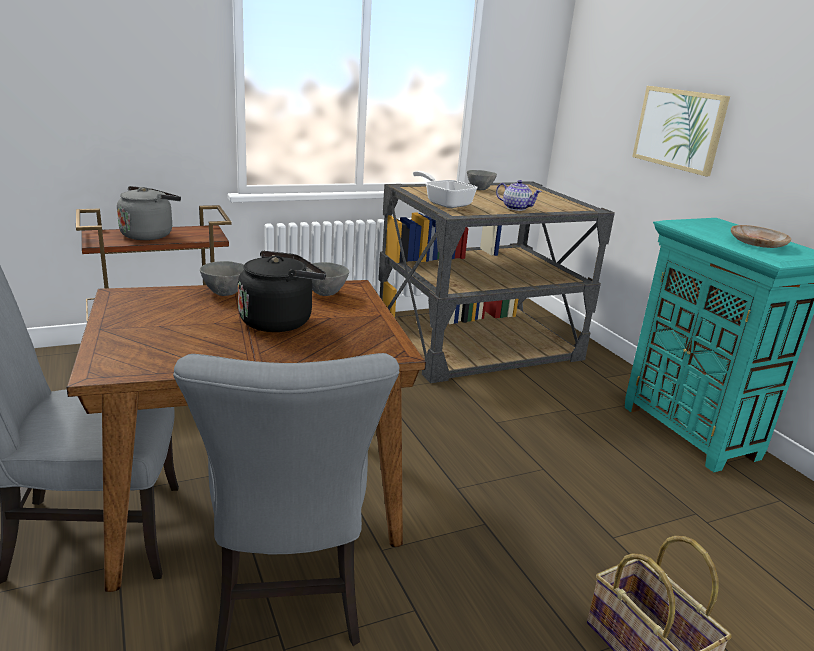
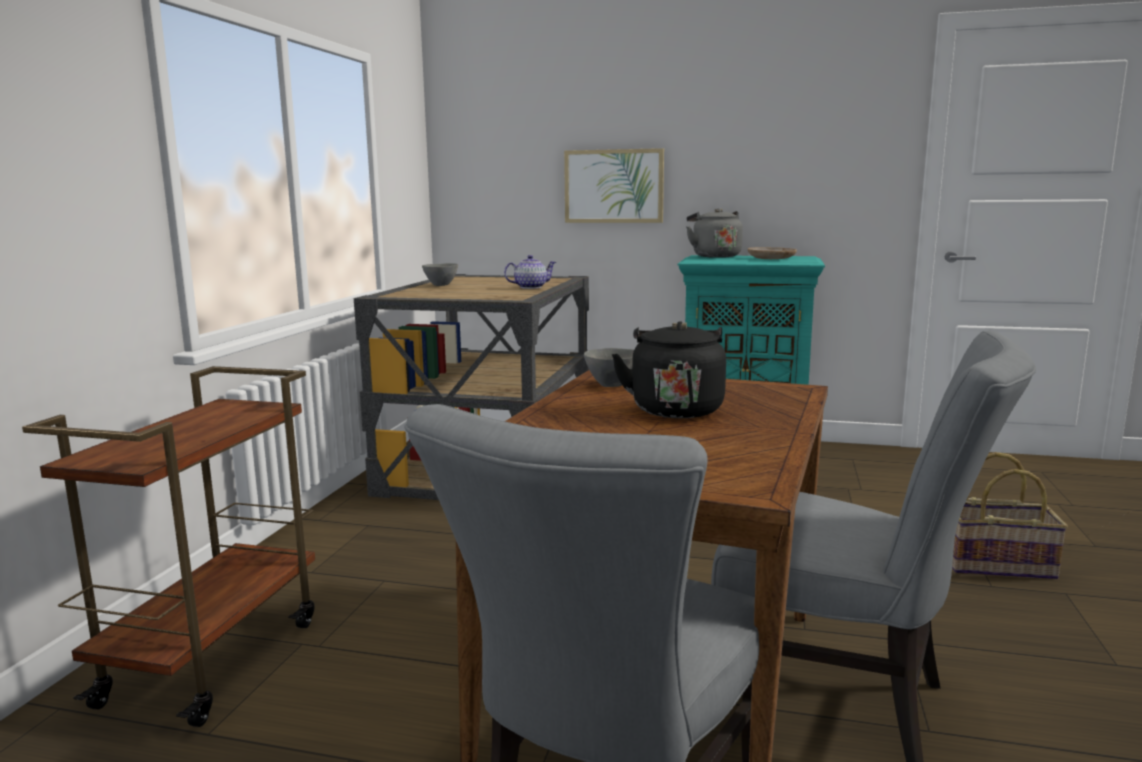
camera: 50 degrees left, 10 degrees down
(149, 235) = (177, 432): grey kettle -> grey kettle (714, 256)
(226, 293) = (554, 415): grey bowl -> none
(445, 203) = (473, 296): frying pan -> none

